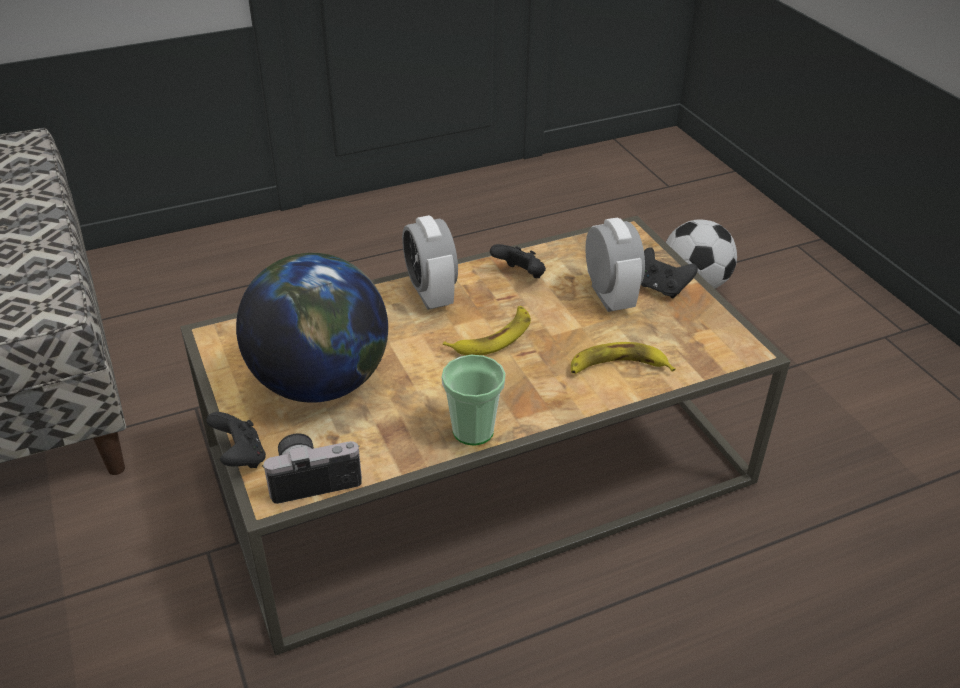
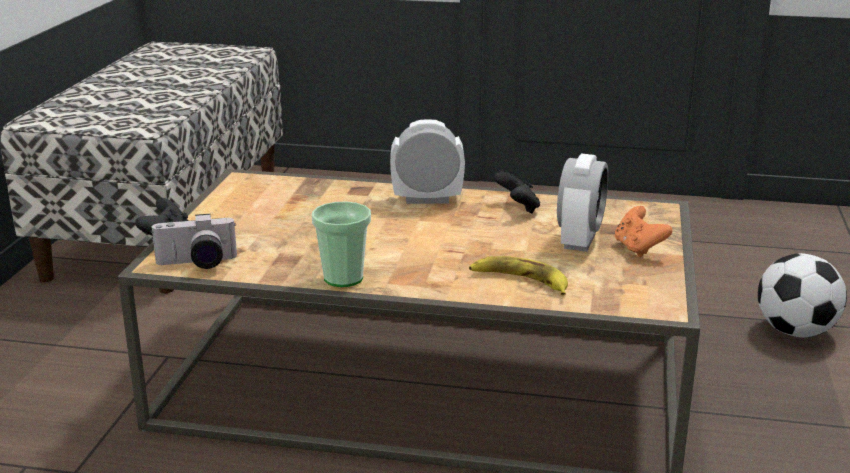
camera: 35 degrees right, 15 degrees down
(313, 477) = (197, 264): camera -> camera turned 150 degrees clockwise
(320, 382) = (274, 221): globe -> none
(431, 294) = (427, 199): alarm clock -> alarm clock turned 75 degrees clockwise
(493, 337) = (440, 235): banana -> none
(661, 288) = (638, 248): black game controller -> orange game controller

